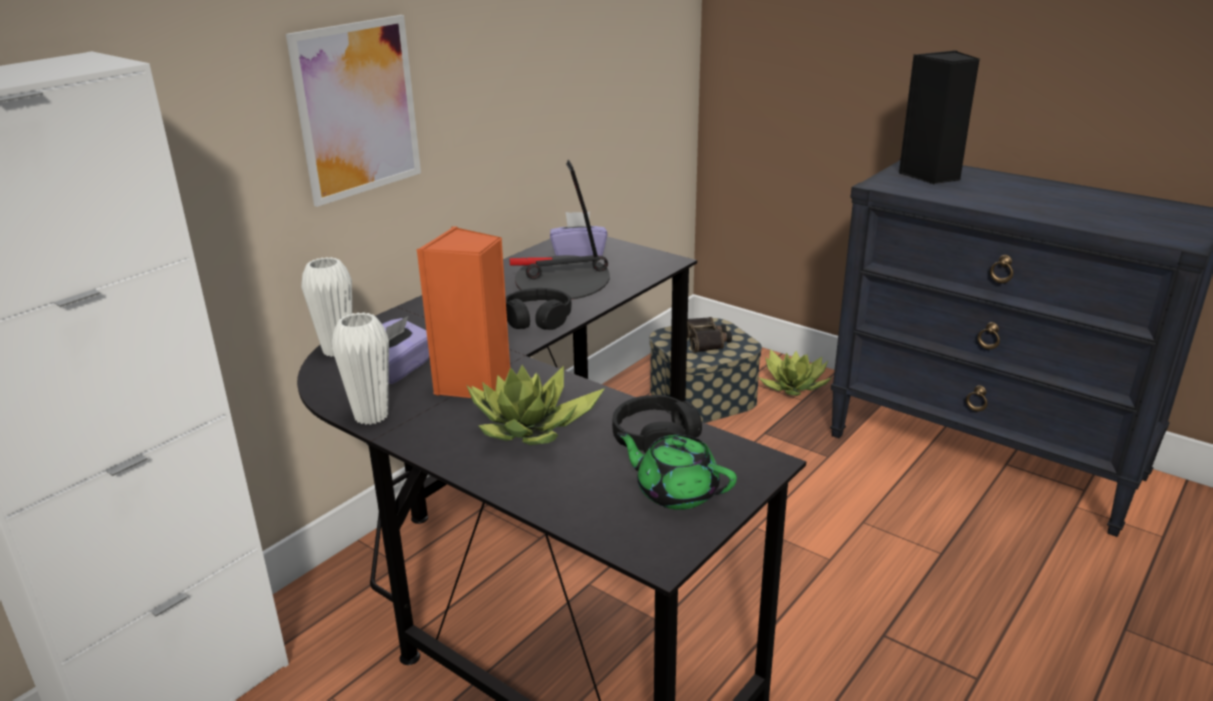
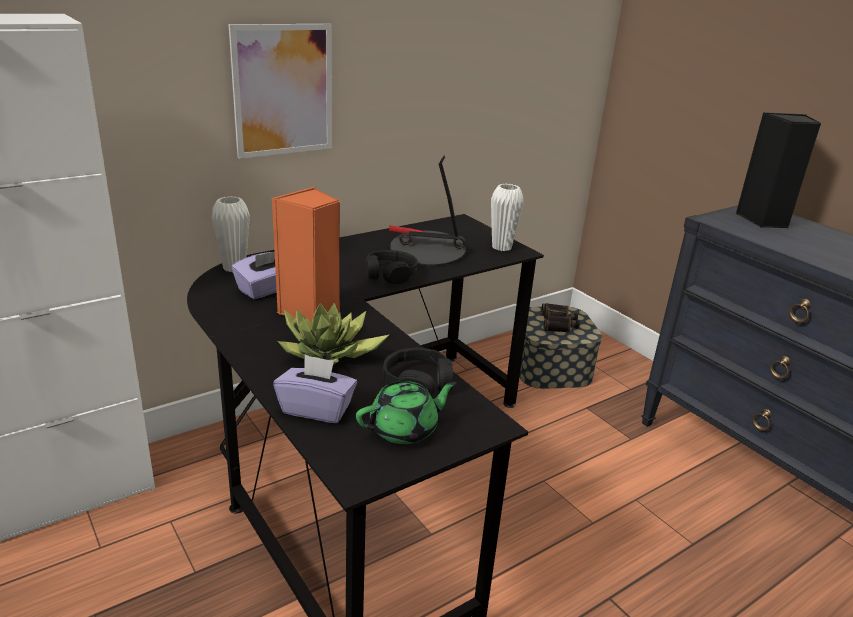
camera: 15 degrees right, 0 degrees up
(371, 416) = (223, 319): white vase -> white vase (501, 247)
(578, 255) = (453, 234): purple tissue box -> purple tissue box (316, 409)
(676, 492) = (405, 429): green teapot -> green teapot turned 105 degrees clockwise
(793, 385) = (628, 376): potted plant -> none

